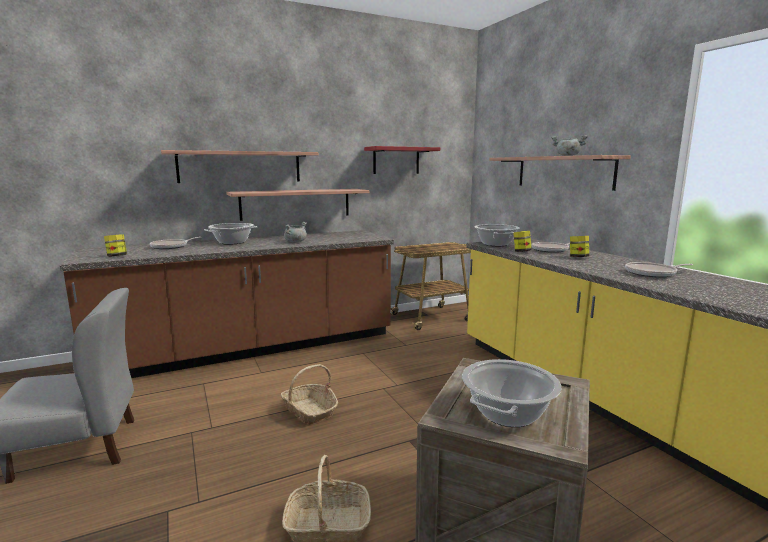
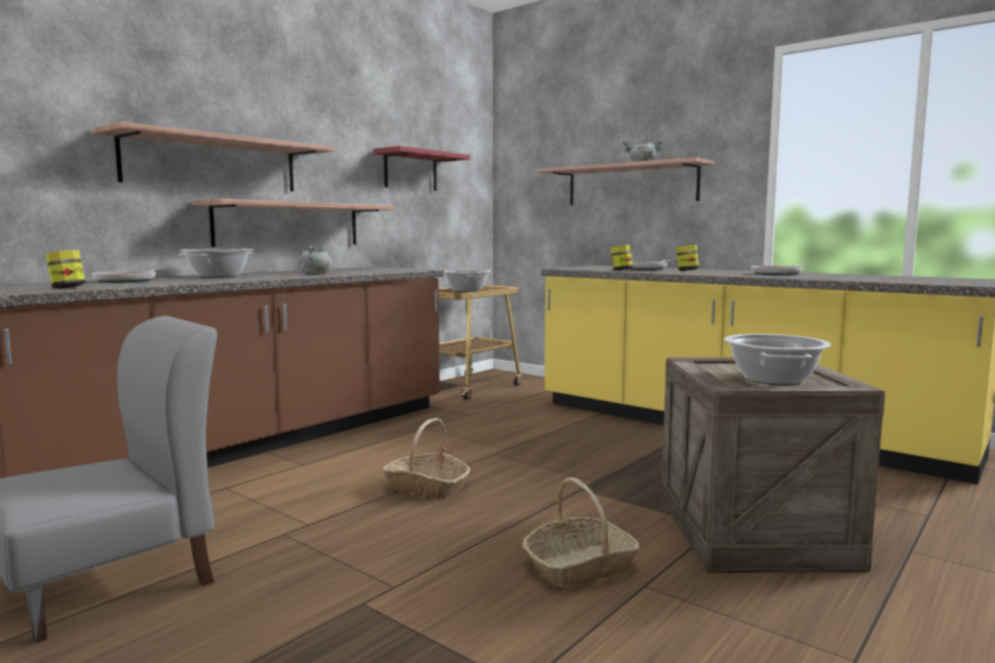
camera: 25 degrees left, 5 degrees down
(495, 244) = (577, 268): cooking pot -> cooking pot (466, 290)

